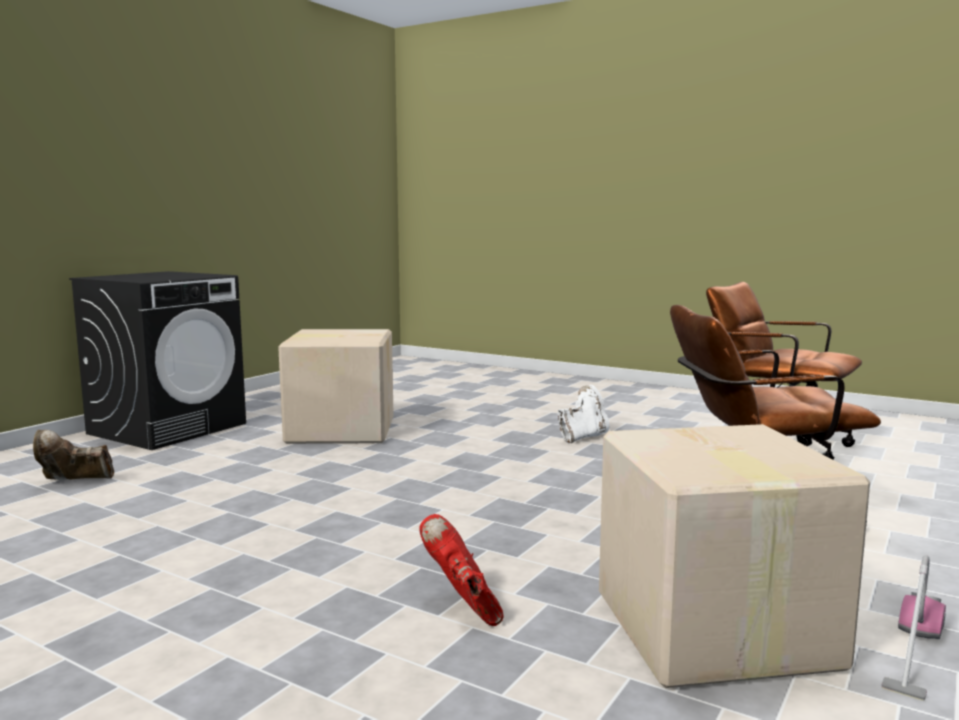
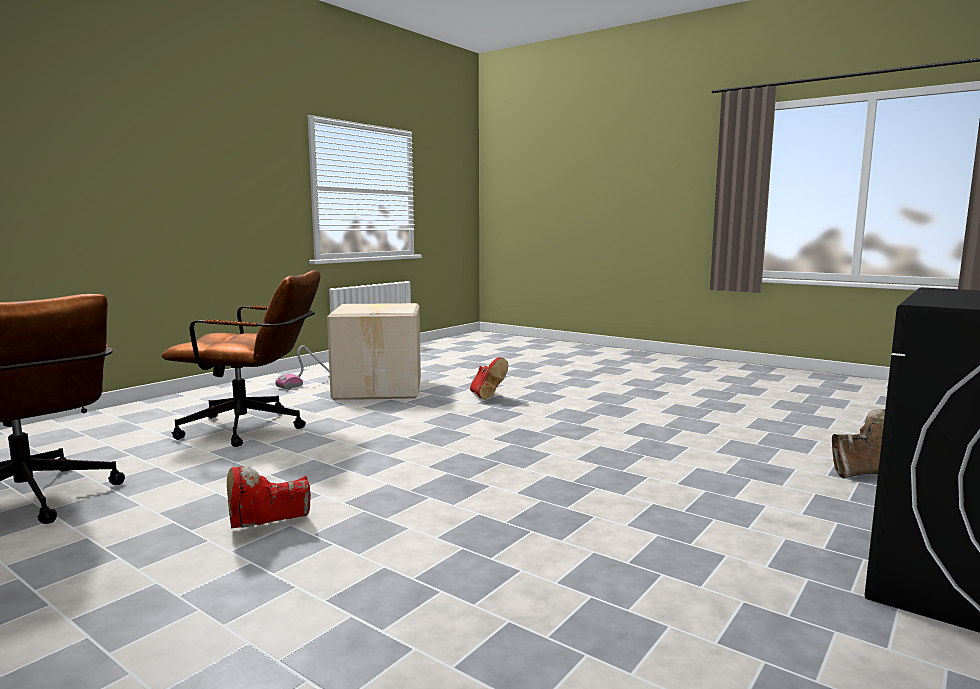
camera: 175 degrees left, 0 degrees up
(340, 430) = (658, 566): cardboard box -> none
(583, 437) = (267, 528): white boot -> red boot

